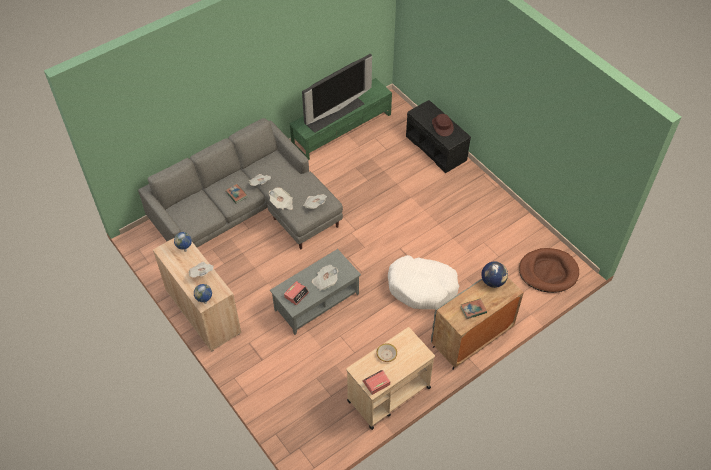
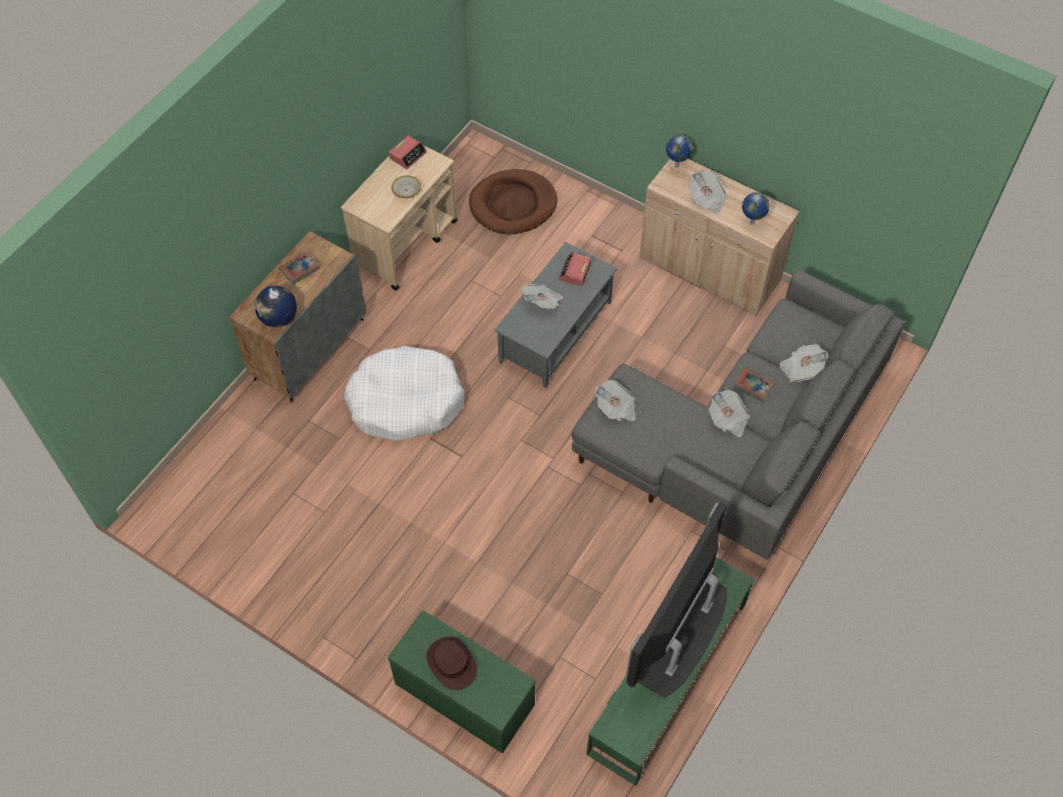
camera: 160 degrees right, 5 degrees up
(282, 203) = (670, 394): newspaper -> newspaper (801, 369)
(437, 148) = (463, 694): black bench -> green bench
(548, 272) = (205, 491): brown dog bed -> brown dog bed (513, 205)

